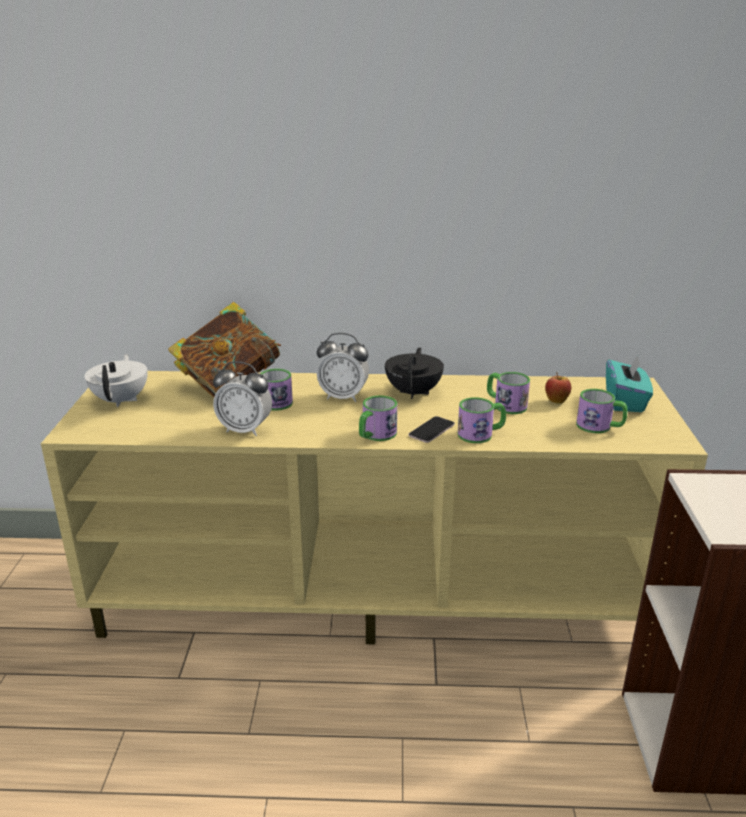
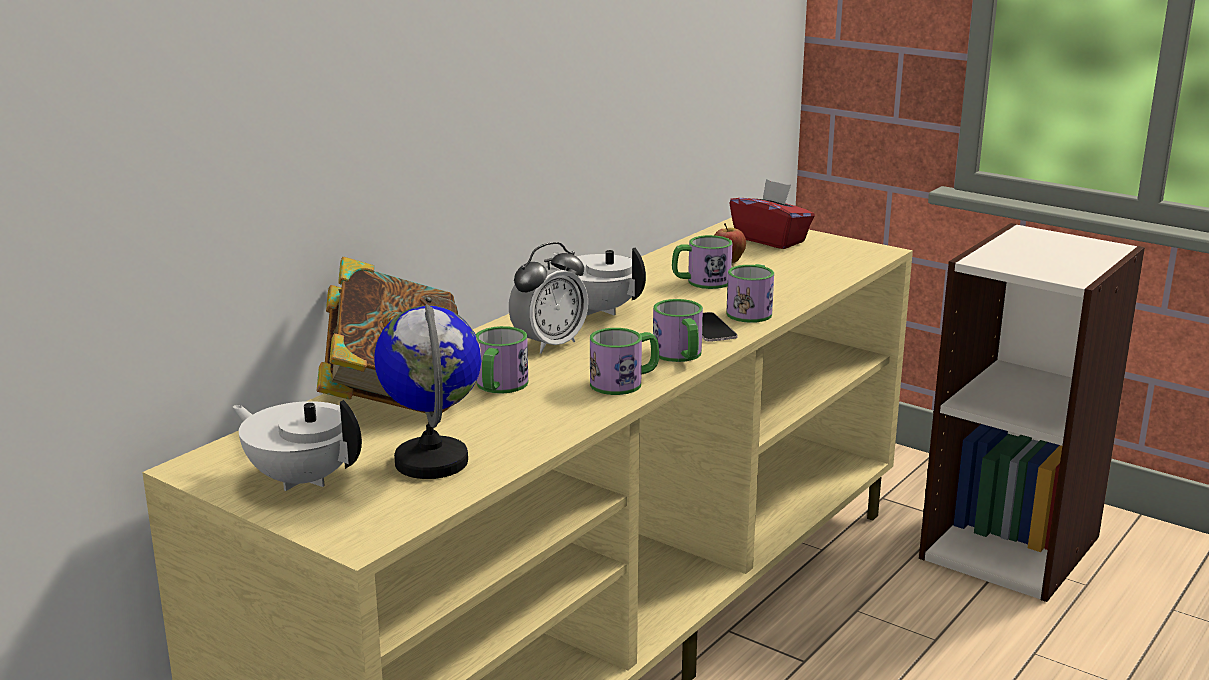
camera: 55 degrees left, 5 degrees down
(164, 420) = (432, 461): none -> globe
(245, 430) = (552, 418): alarm clock -> none
(414, 392) = (599, 309): black teapot -> white teapot
(600, 426) = (808, 264): mug -> mug (624, 382)
(625, 401) = (770, 240): turquoise tissue box -> red tissue box

